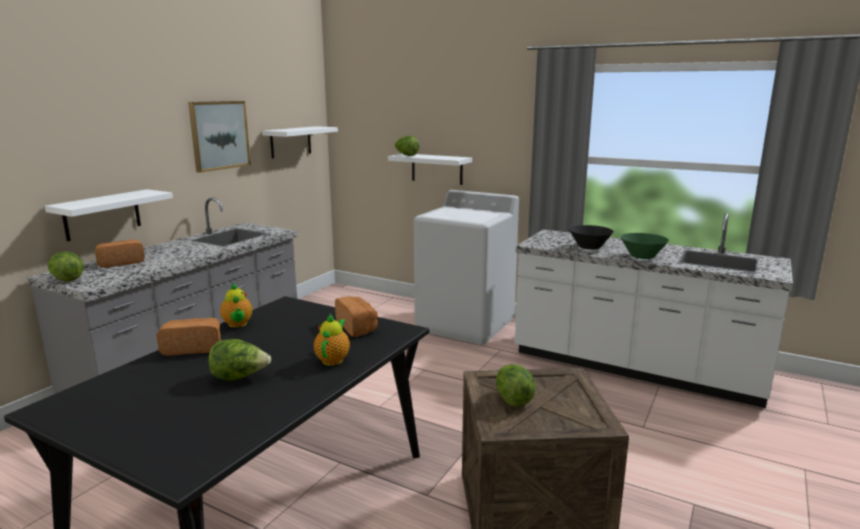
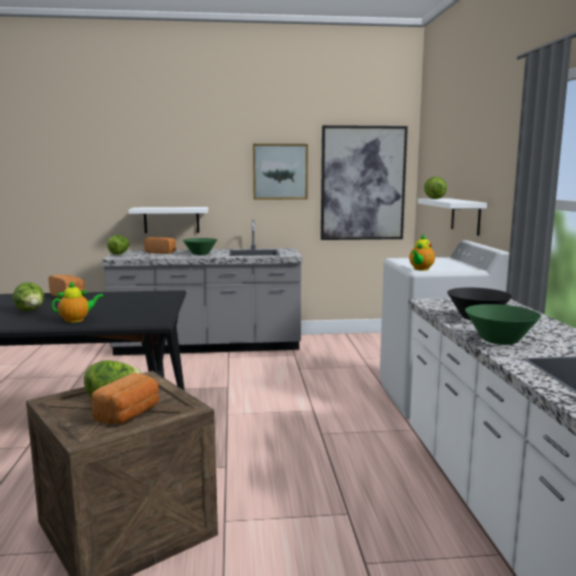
camera: 55 degrees right, 5 degrees down
(181, 252) = (200, 254): none -> green bowl
(238, 324) = (116, 294): teapot -> teapot (420, 269)
(290, 142) = (362, 183): white shelf -> picture
(357, 327) = (144, 313): bread -> bread (129, 414)

